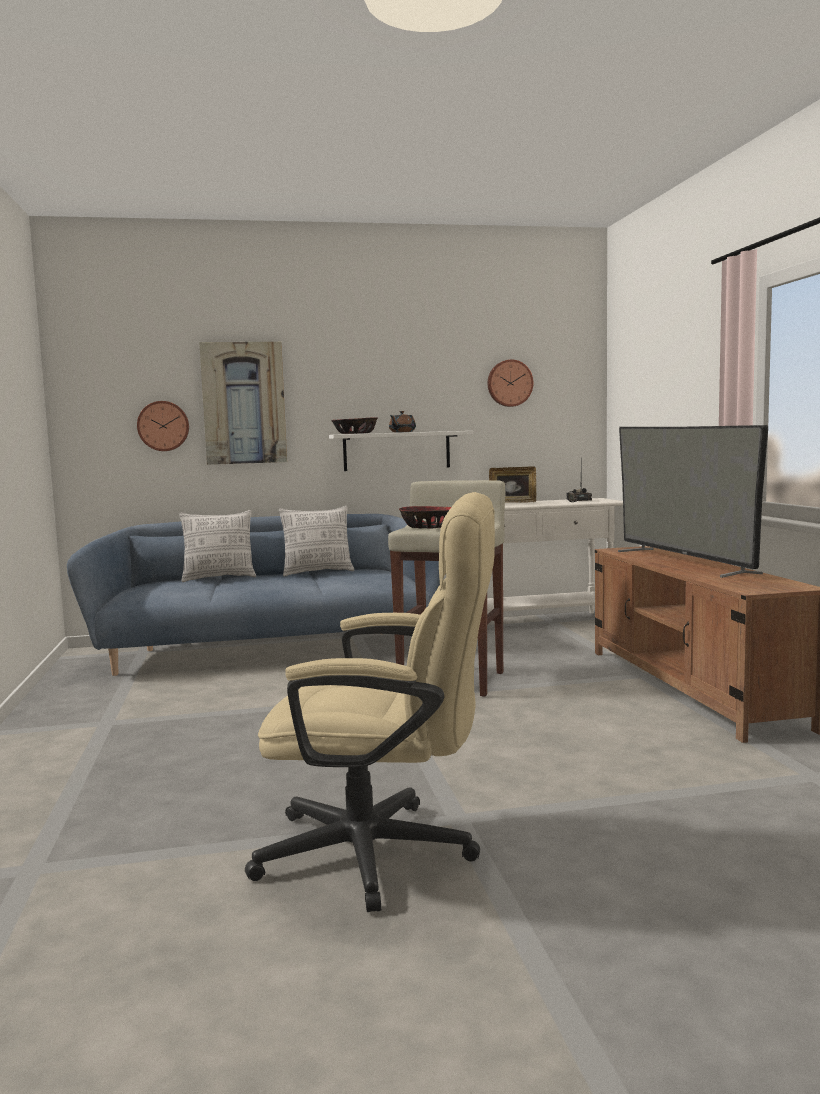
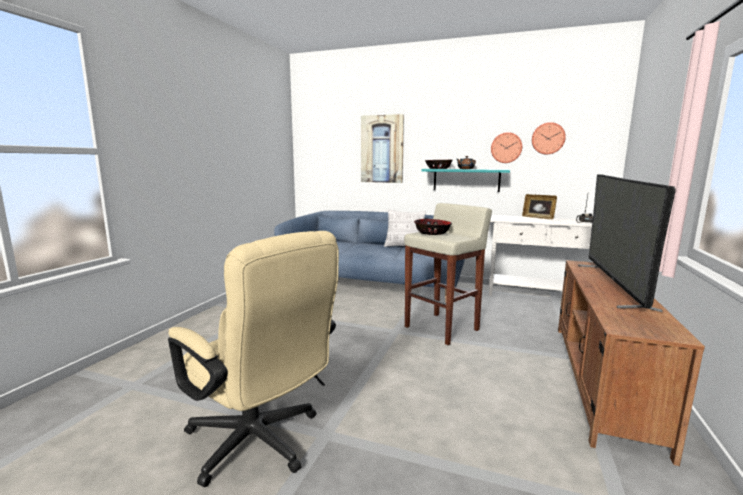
camera: 30 degrees right, 5 degrees up
(163, 426) = (342, 160): wall clock -> wall clock (506, 148)
(219, 578) = (354, 243): pillow -> none
(396, 451) = (466, 180): white shelf -> turquoise shelf

